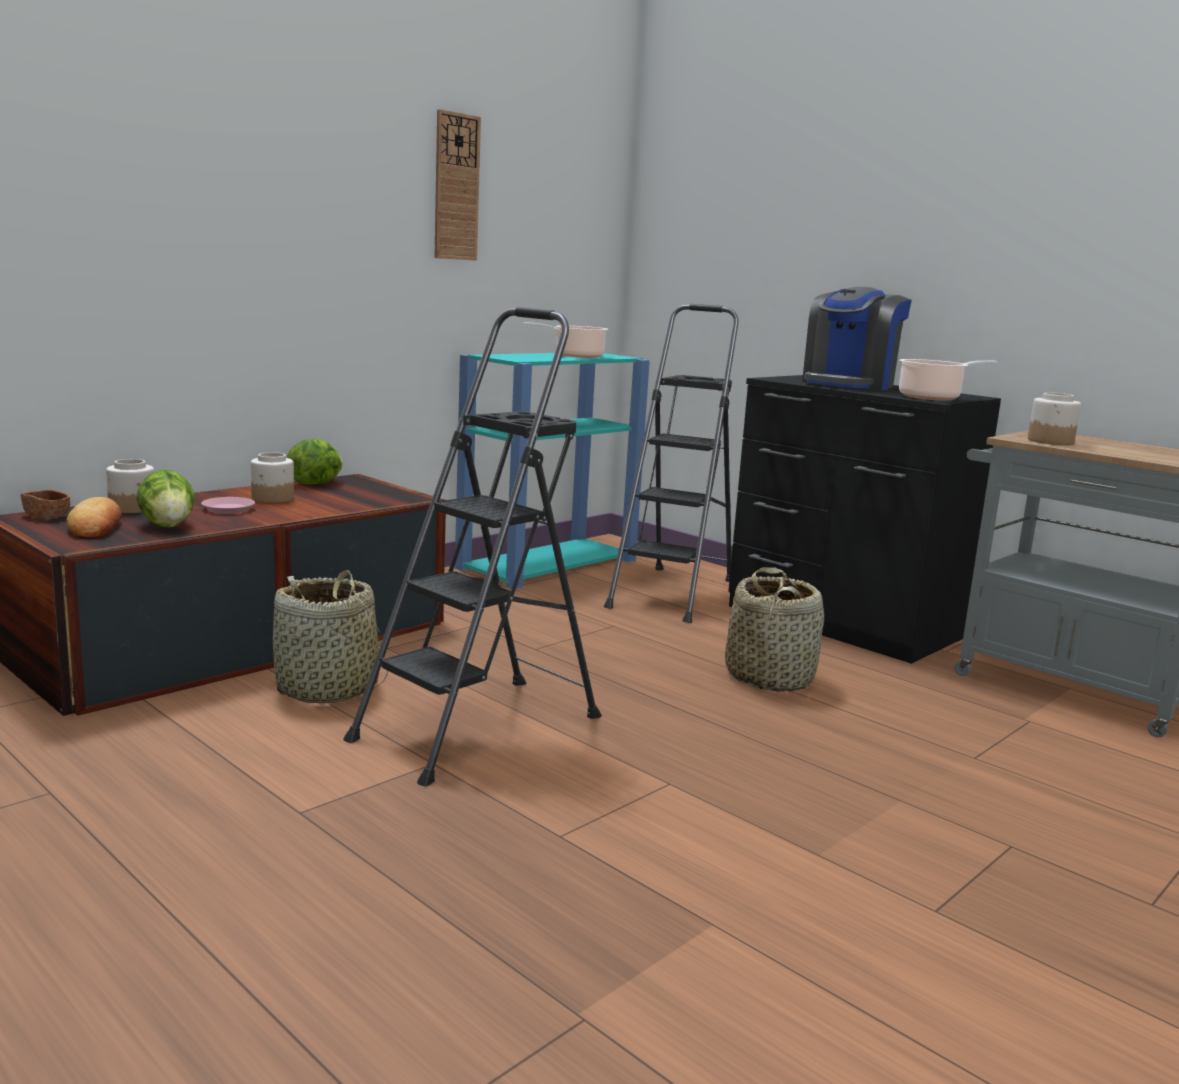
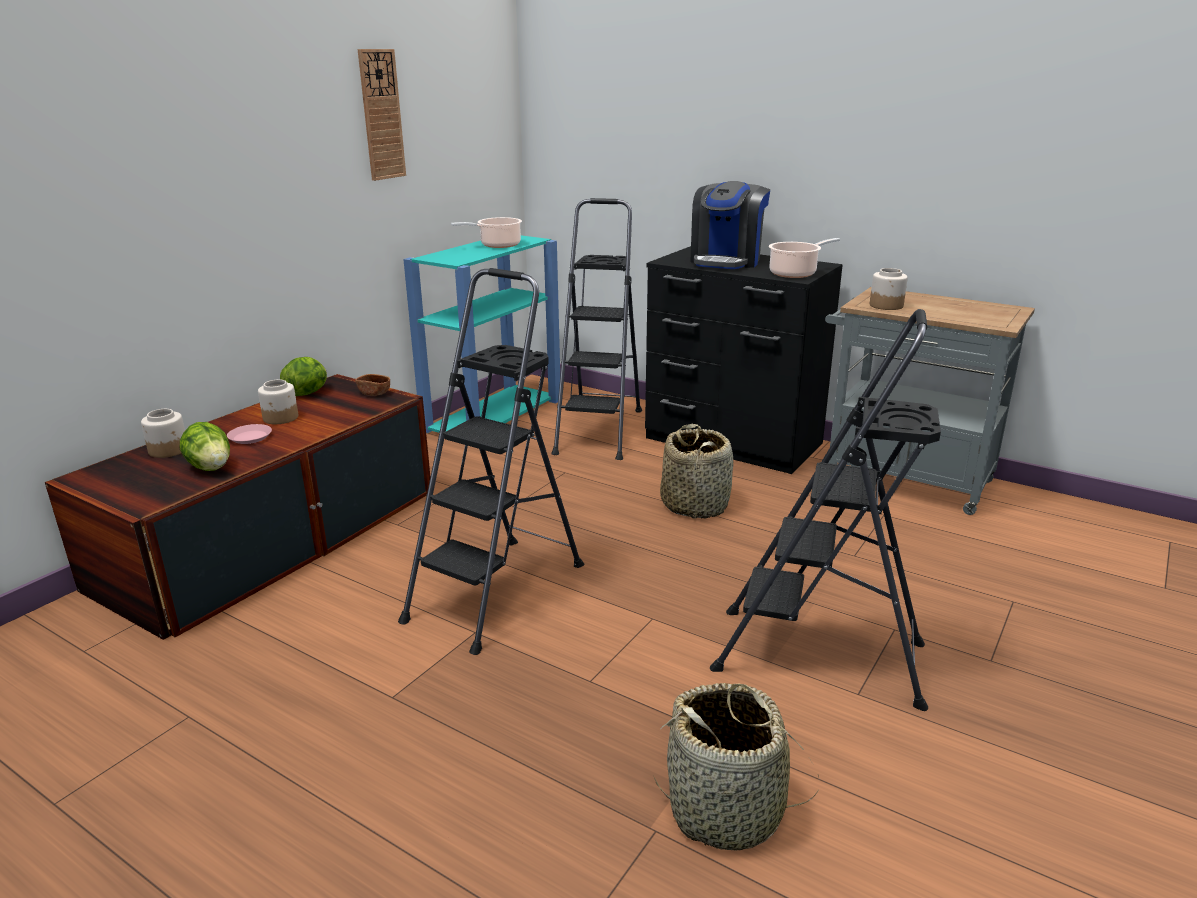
camera: 10 degrees left, 10 degrees up
(46, 516) = (100, 472): brown bowl -> brown bowl (374, 393)
(96, 527) = (151, 479): bread -> none
(328, 688) = (366, 574): basket -> basket (727, 810)
(895, 860) = (822, 656): none -> step ladder

